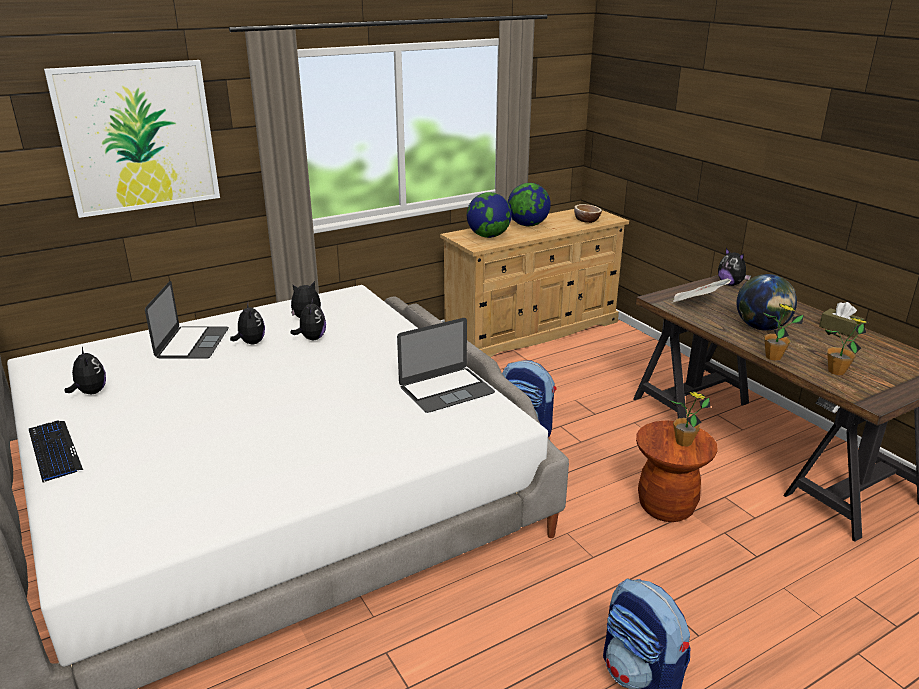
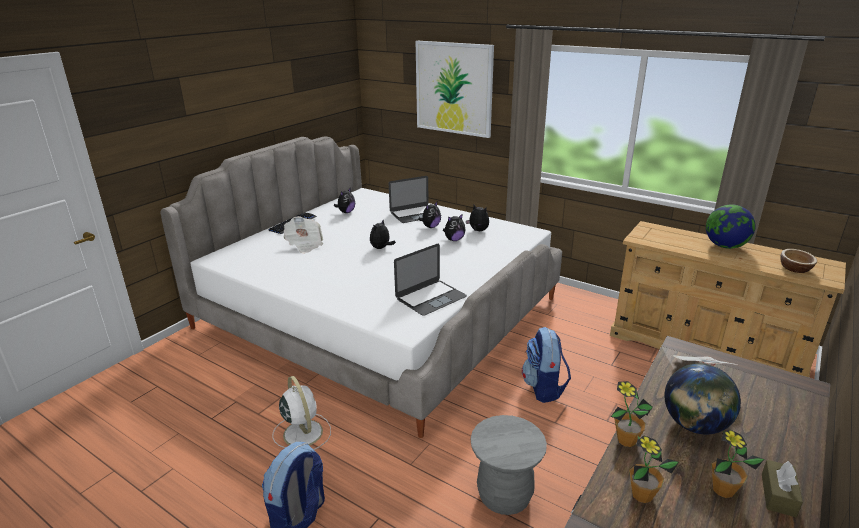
camera: 65 degrees right, 0 degrees up
(162, 454) = (304, 244): none -> newspaper
(446, 390) = (431, 297): laptop -> laptop turned 75 degrees counterclockwise
(482, 642) = (302, 432): none -> white fan
(488, 236) = (667, 237): globe -> none
(666, 507) = (504, 496): brown stool -> grey stool
(683, 442) = (510, 445): potted plant -> potted plant (723, 490)
(730, 284) = (795, 390): plush toy -> plush toy (381, 248)

